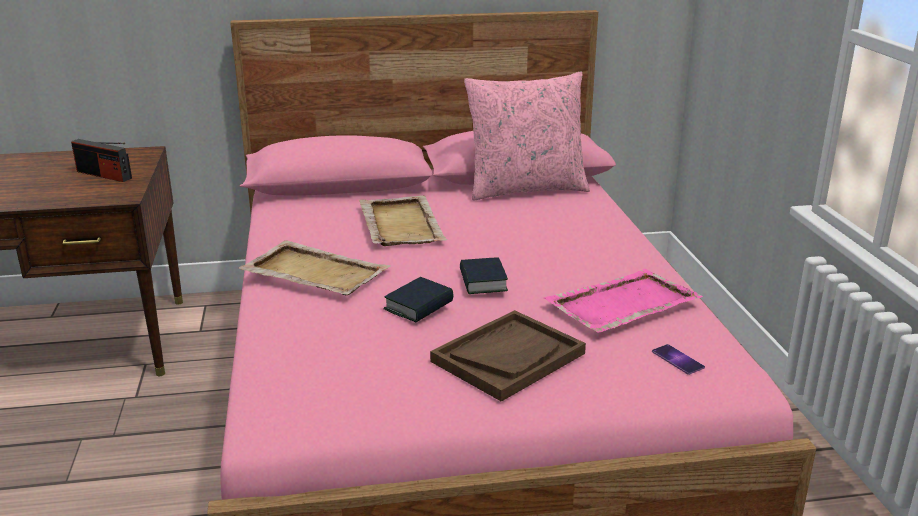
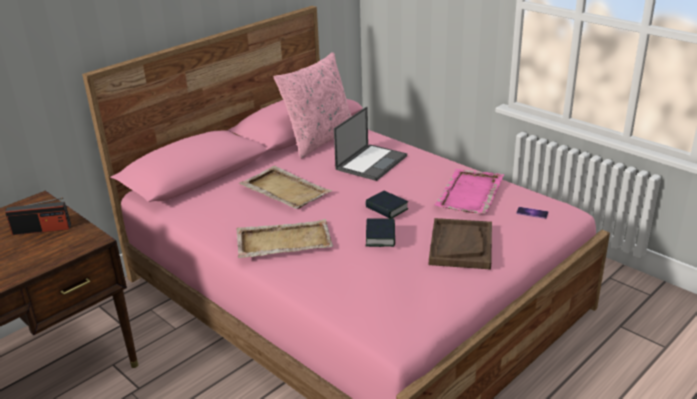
camera: 35 degrees left, 5 degrees up
(549, 229) = (371, 162): none -> laptop

